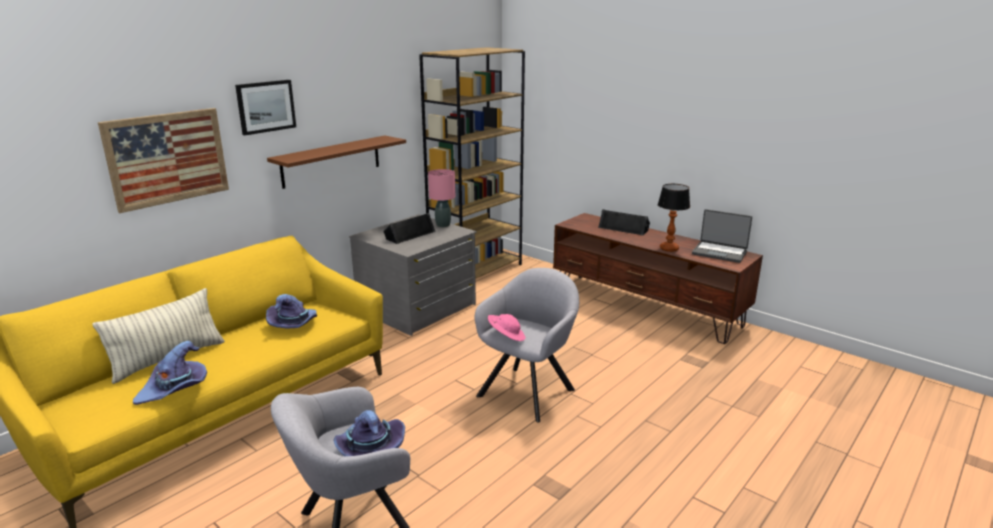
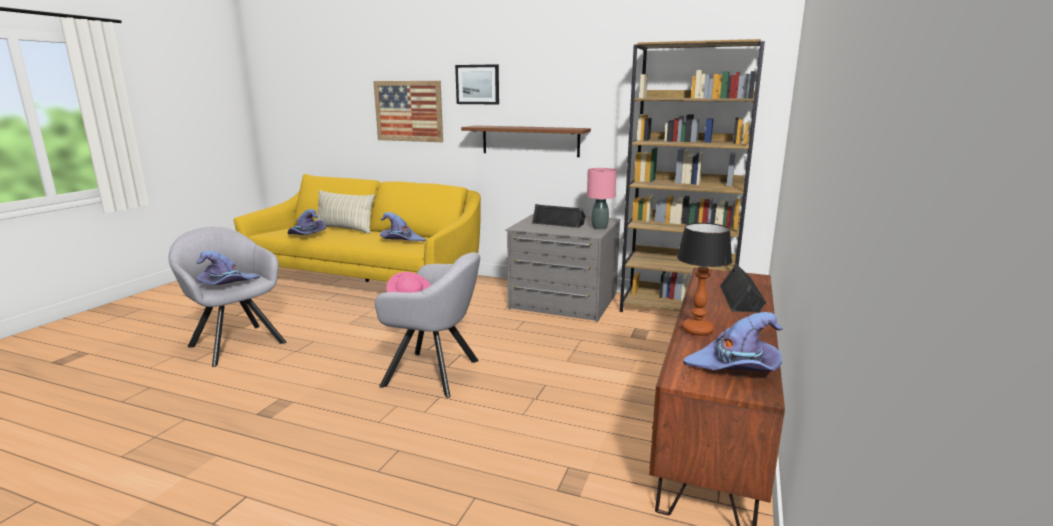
camera: 70 degrees right, 5 degrees down
(719, 252) = (735, 367): laptop -> purple hat

